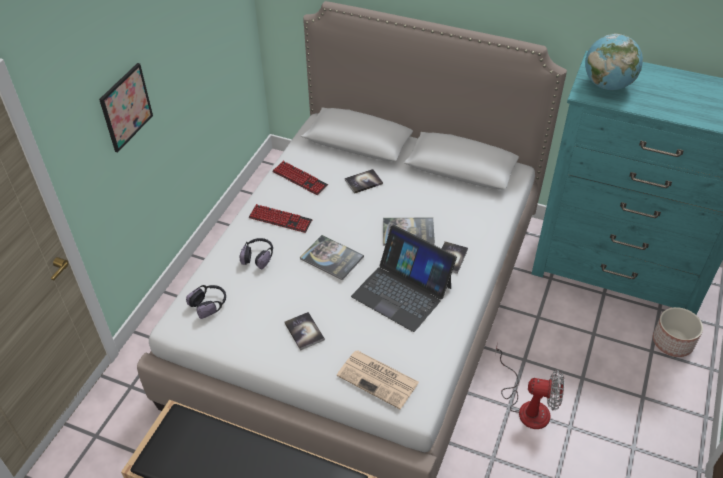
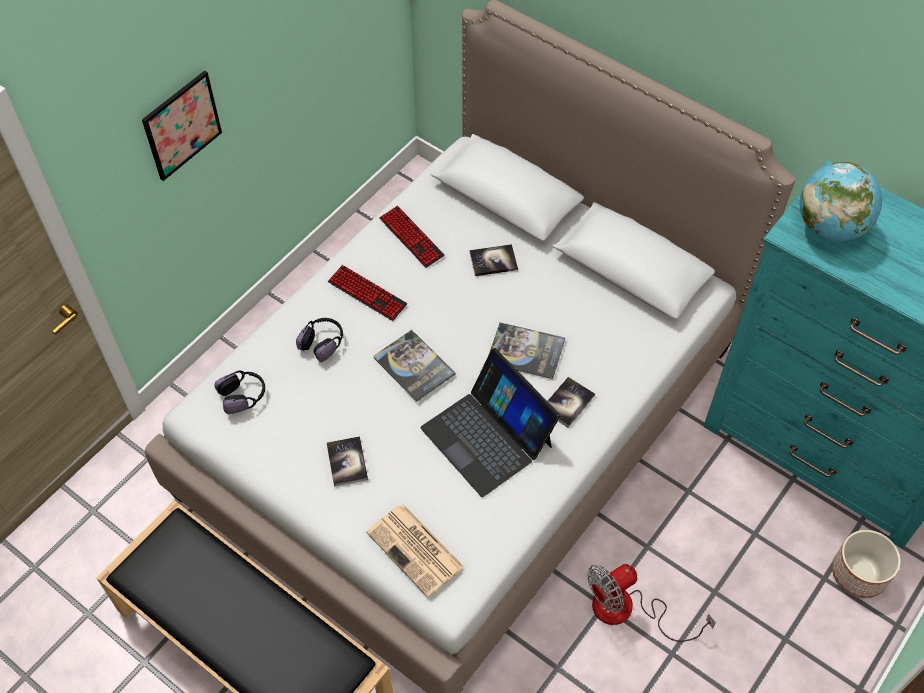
camera: 15 degrees right, 10 degrees up
(527, 406) = (627, 611): fan -> fan turned 120 degrees clockwise

